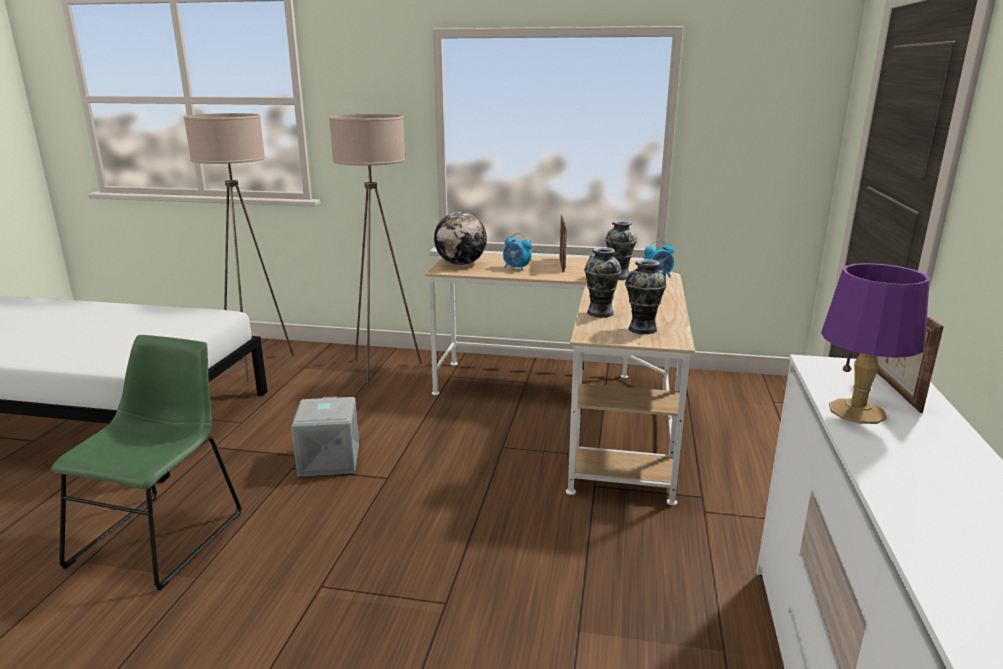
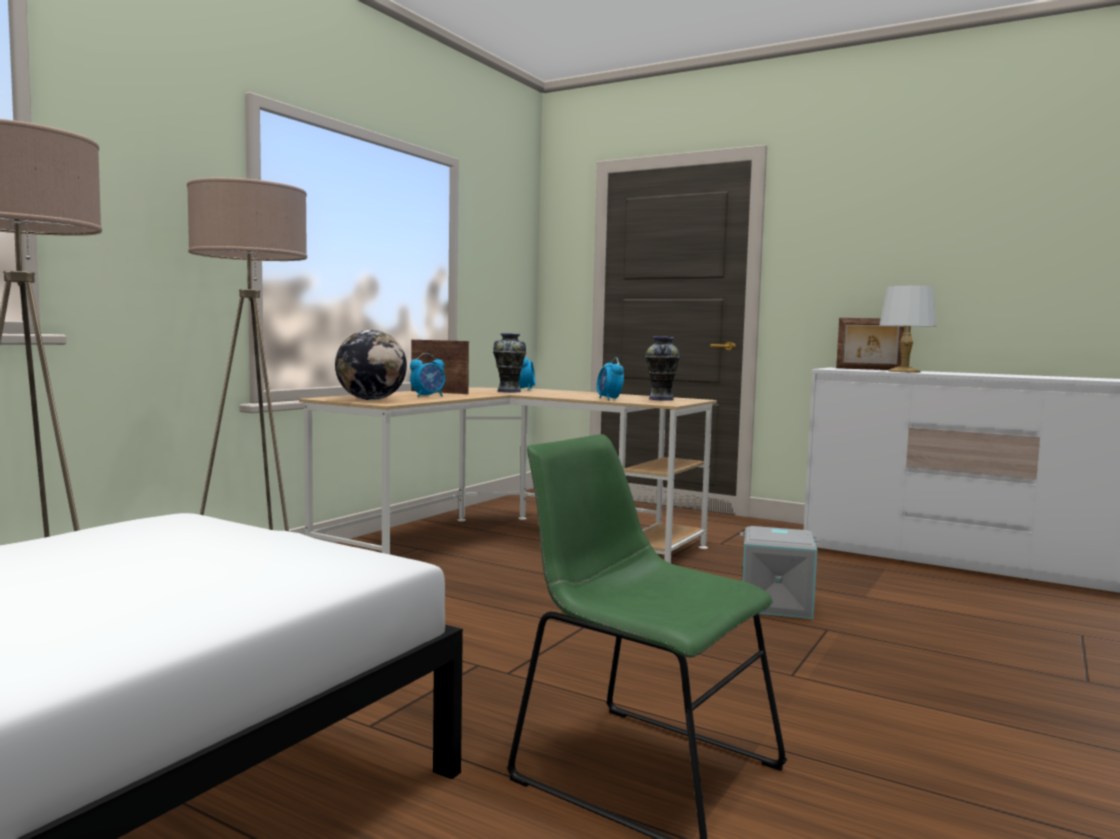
camera: 70 degrees left, 15 degrees down
(328, 459) = (506, 651): grey storage box -> grey storage box (775, 605)
(600, 313) = (609, 399): vase -> alarm clock
(858, 412) = (905, 371): purple table lamp -> white table lamp

